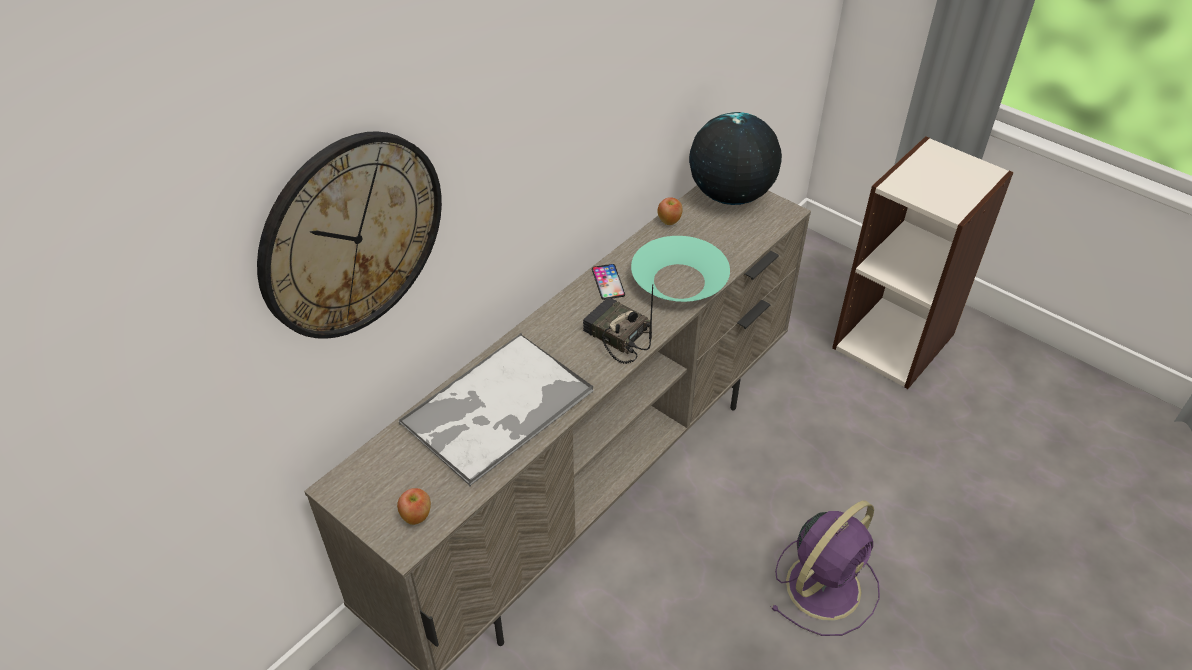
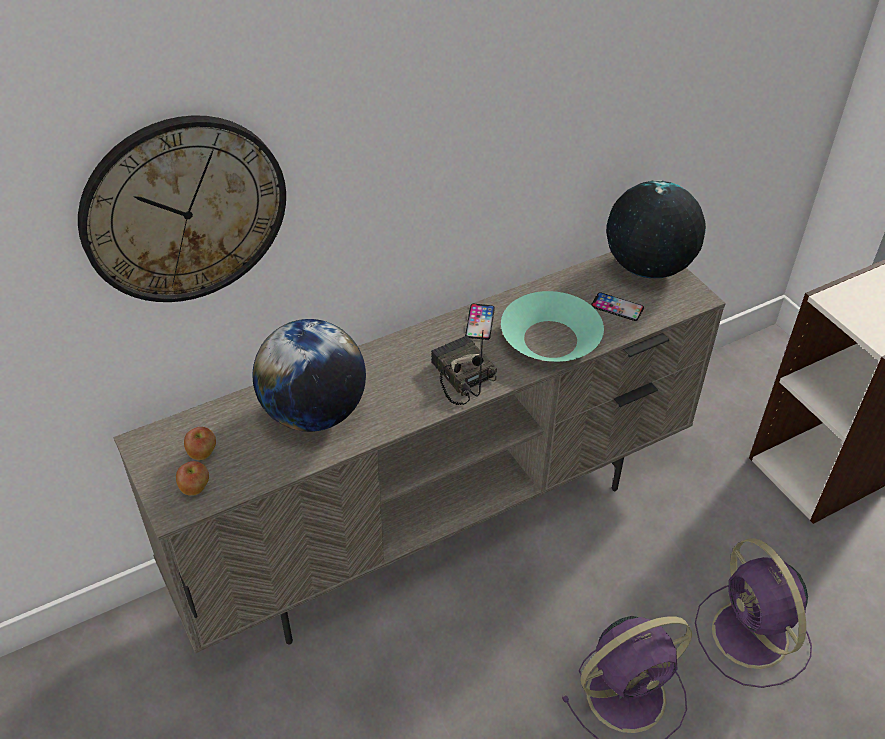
camera: 20 degrees right, 0 degrees up
(496, 409) = (314, 413): tray -> globe
(669, 221) = (572, 278): apple -> apple (202, 453)
(722, 237) = (617, 307): none -> phone
(902, 502) = (752, 637): none -> purple fan

